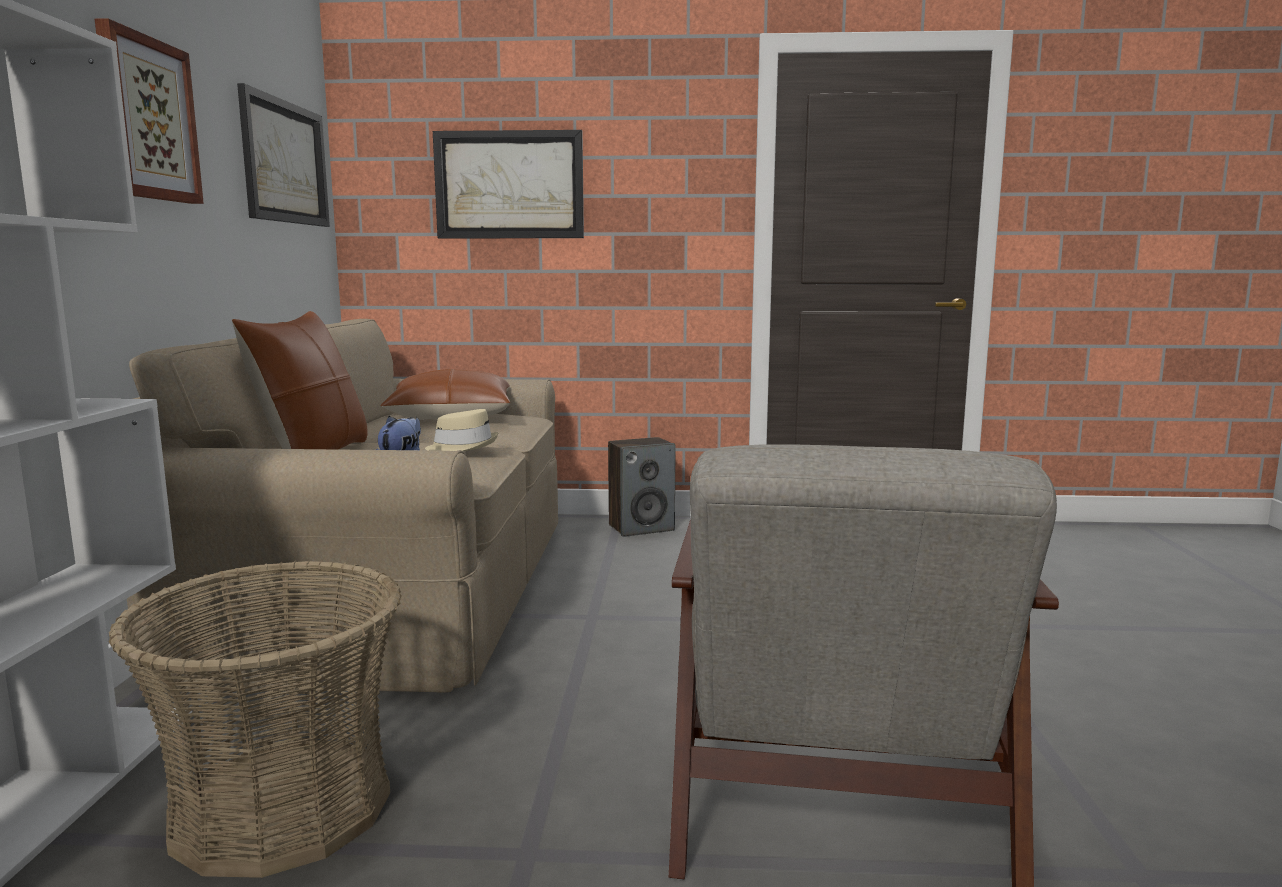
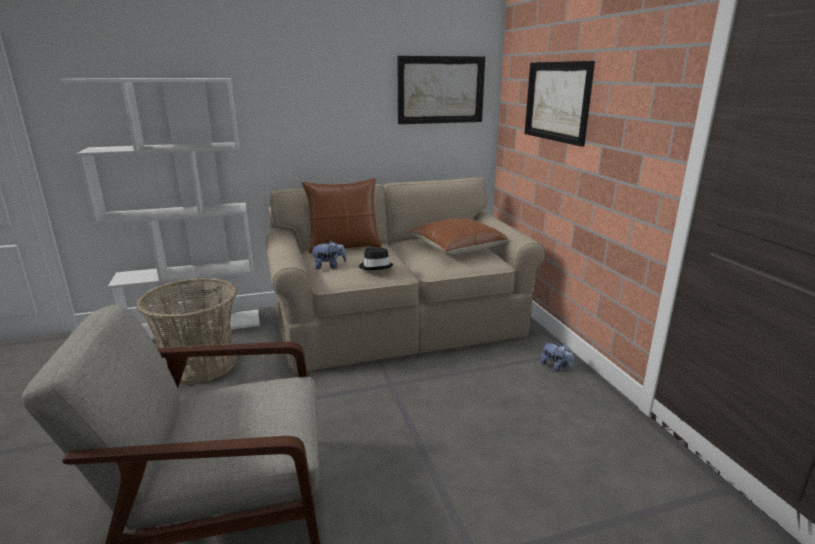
camera: 70 degrees right, 10 degrees up
(147, 119) = (320, 88): picture -> none
(463, 447) = (375, 266): beige hat -> black hat
(641, 528) = (556, 367): speaker -> plush toy

